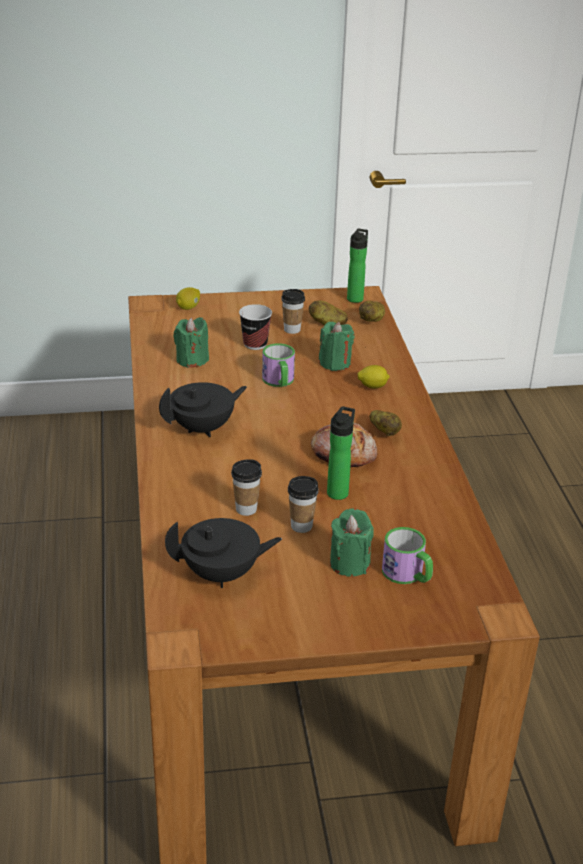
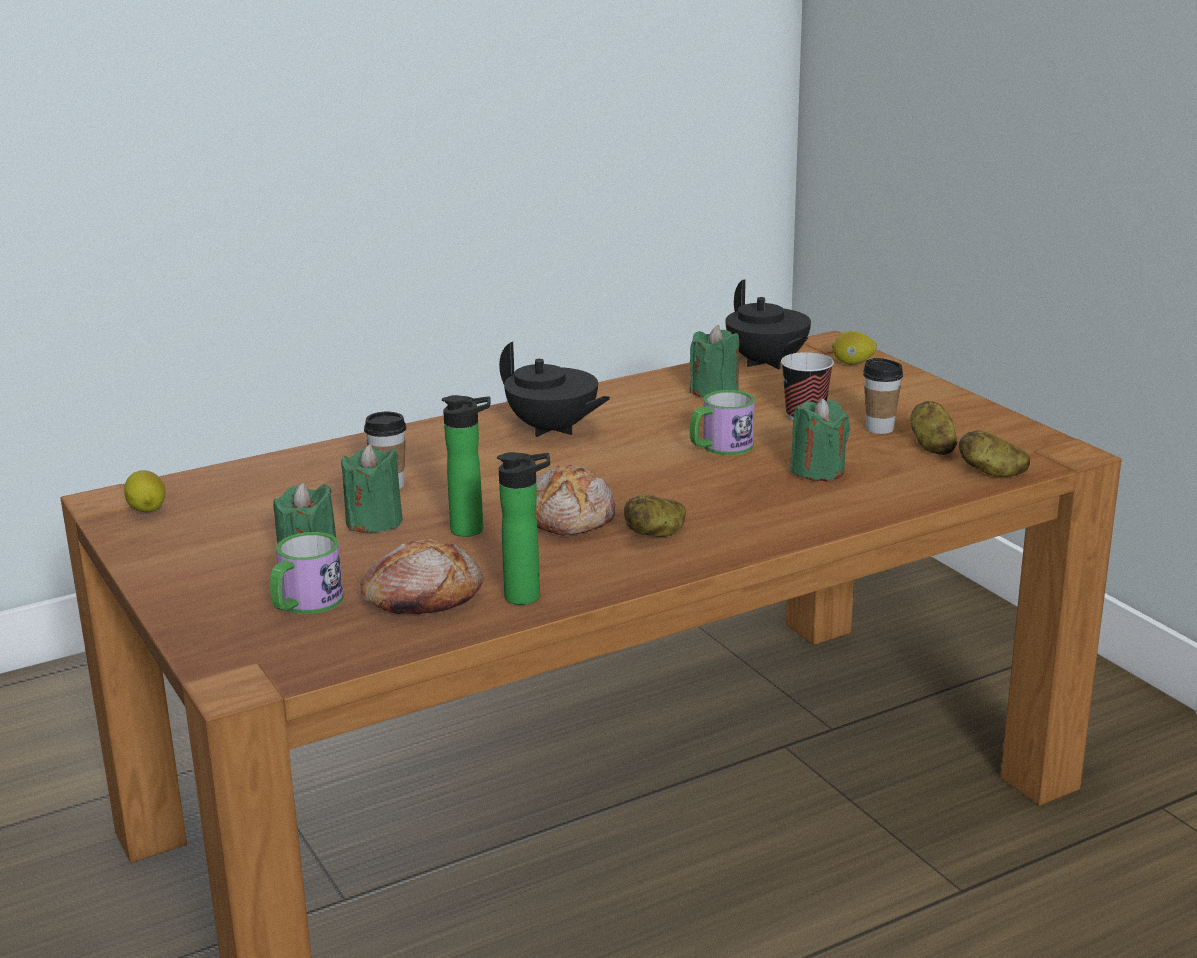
camera: 70 degrees right, 10 degrees down
(222, 574) = (246, 498): black teapot -> black teapot (766, 363)
(301, 526) = (374, 522): cup -> green candle
(355, 298) = (1047, 449): bottle -> bottle (528, 596)
(372, 386) = (780, 506): lemon -> lemon (147, 509)
(421, 528) = (421, 597): none -> bread

